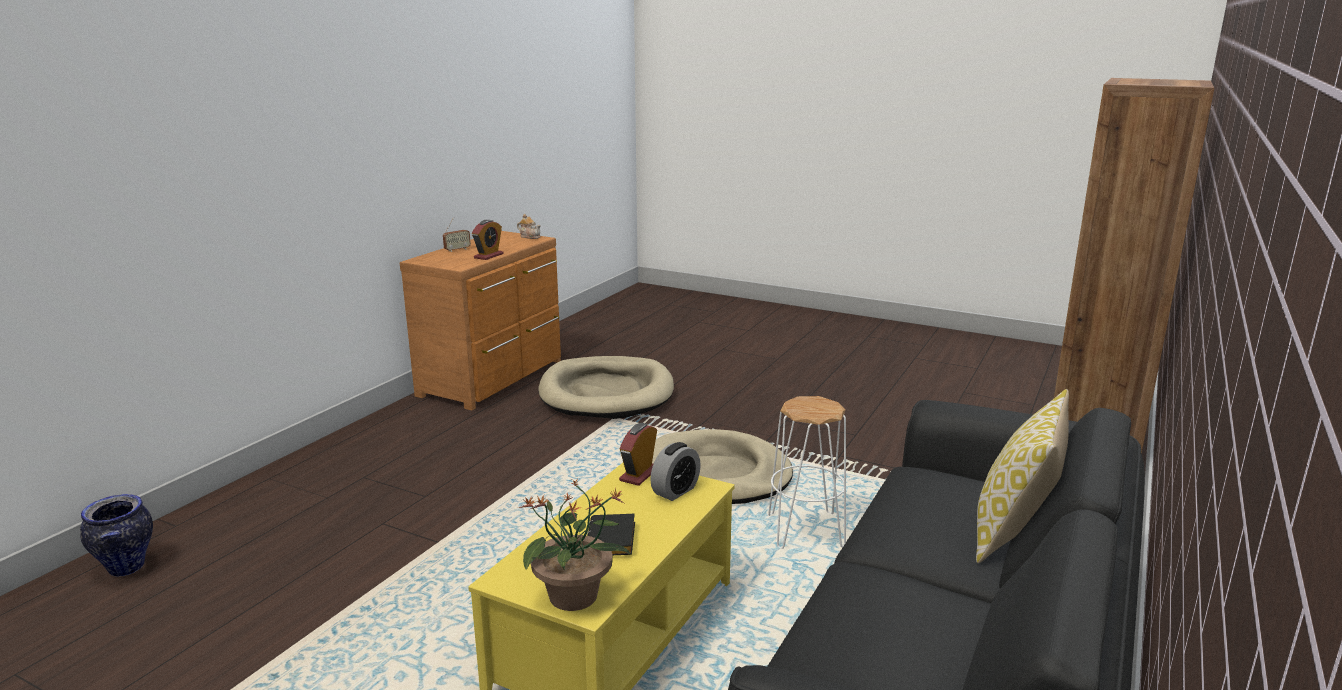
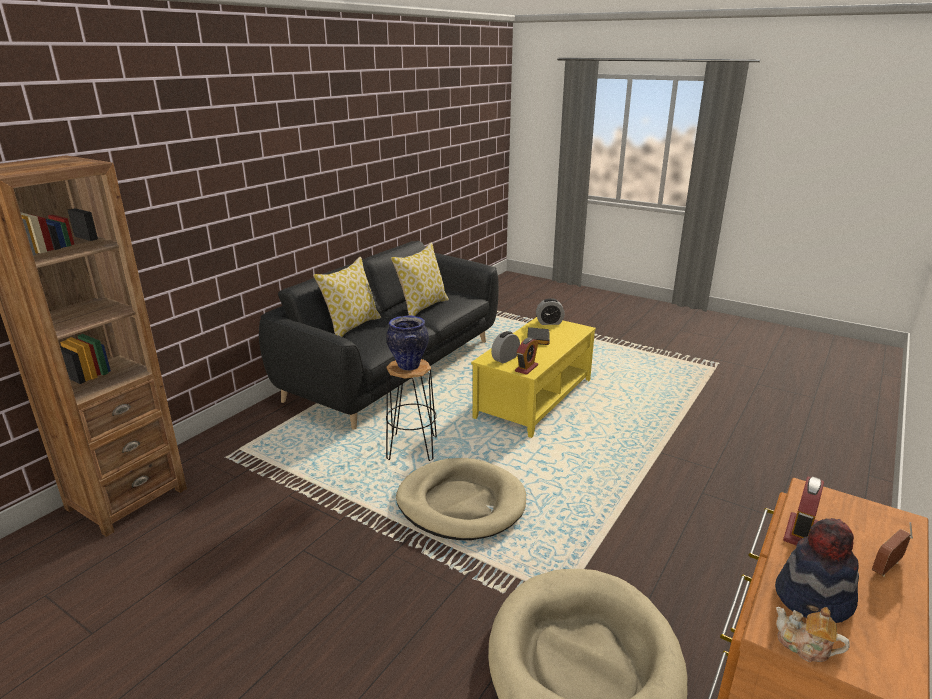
camera: 175 degrees left, 5 degrees up
(126, 568) = (848, 444): vase -> vase (408, 365)
(510, 243) = (814, 599): none -> hat
(575, 596) = (549, 322): potted plant -> alarm clock
(805, 531) = (412, 448): white stool -> black stool
(909, 611) = (422, 307): none -> pillow

